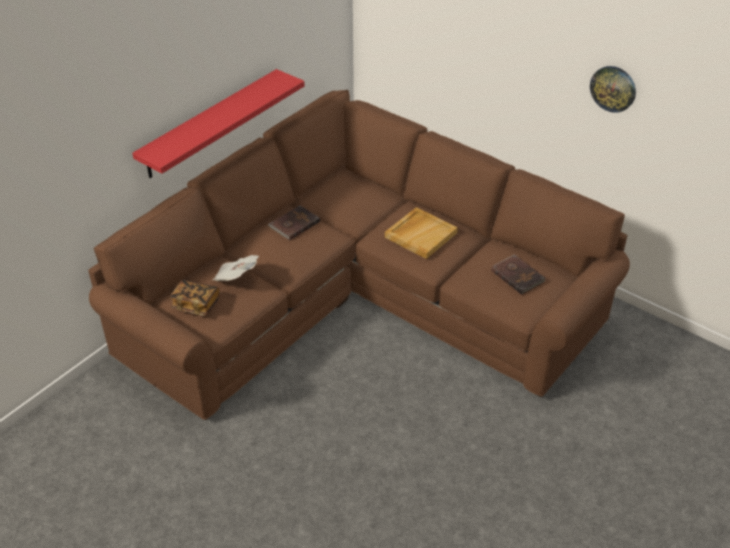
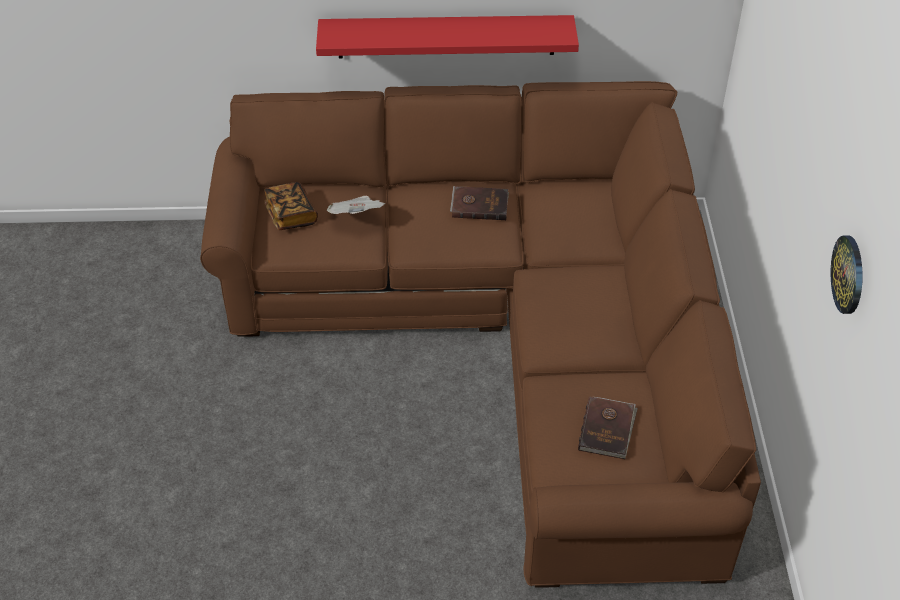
camera: 50 degrees right, 5 degrees up
(420, 234) = (579, 308): beige tray -> none

